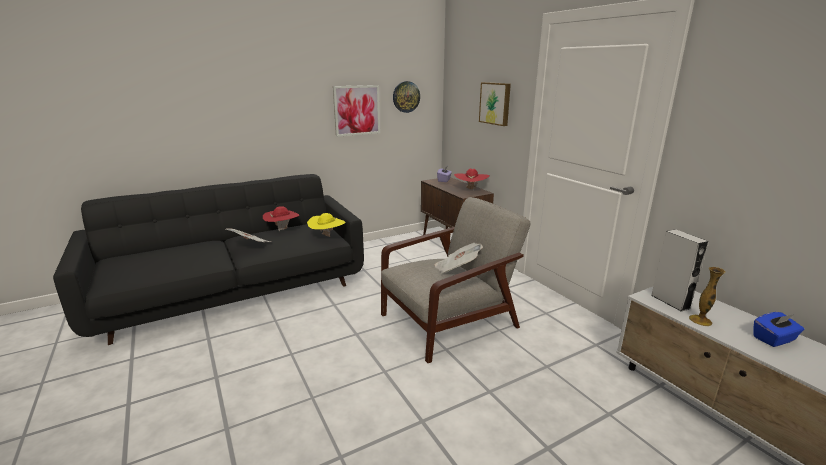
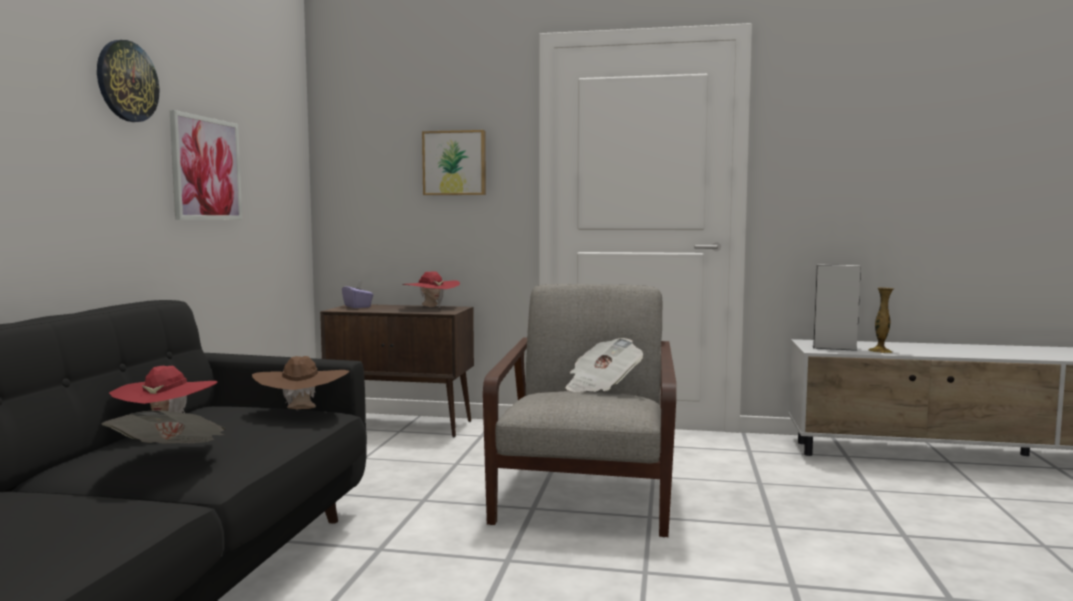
camera: 50 degrees left, 15 degrees down
(327, 237) = (302, 411): yellow hat -> brown hat
(406, 97) = (269, 155): wall clock -> wall clock (127, 81)
(774, 339) = (932, 348): blue tissue box -> none

